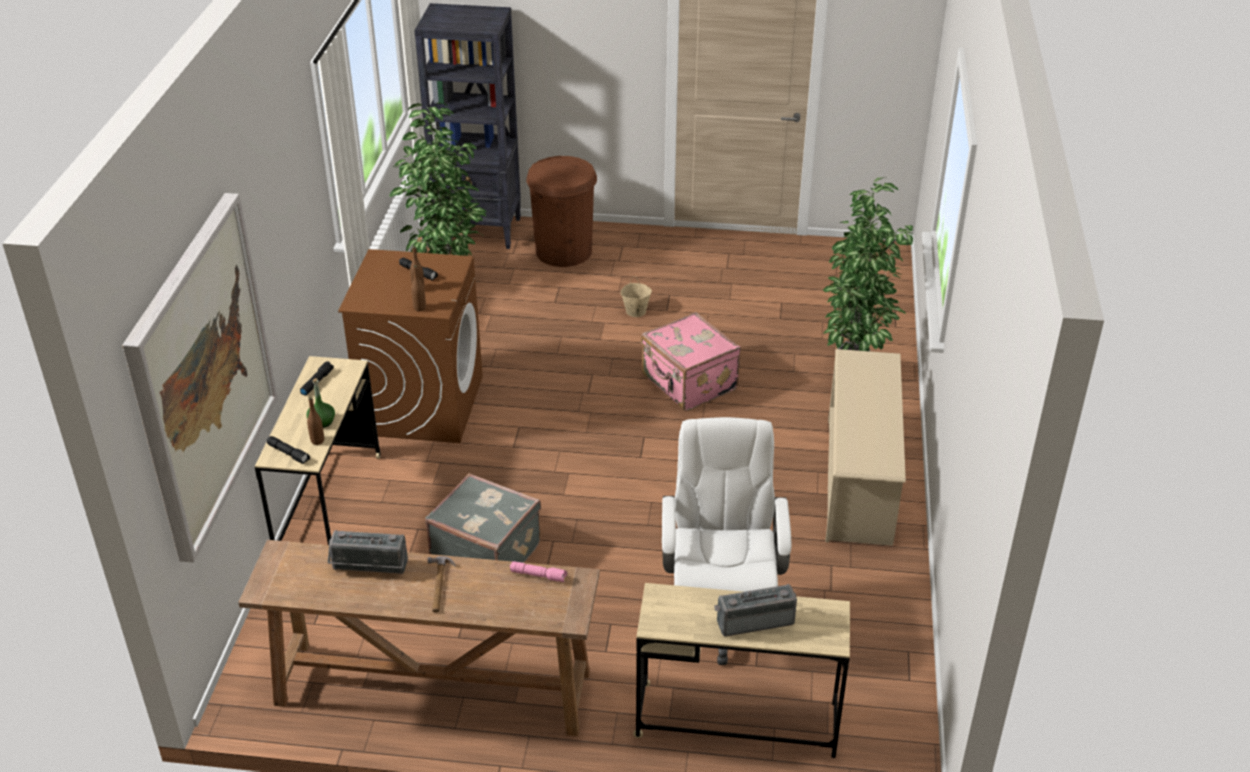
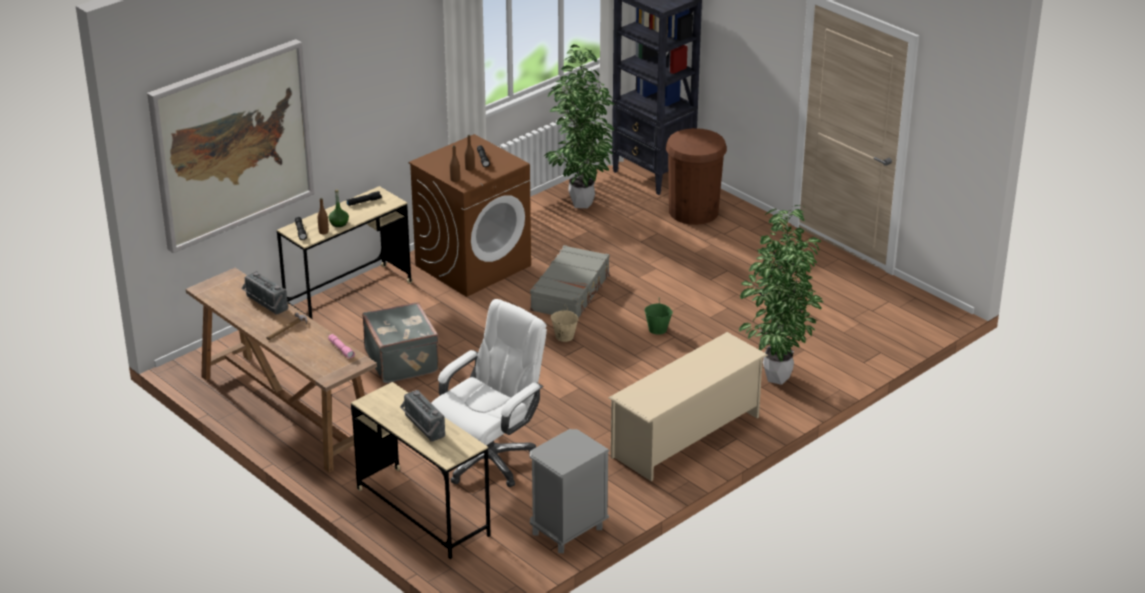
camera: 40 degrees right, 5 degrees down
(558, 386) = (571, 292): none -> grey suitcase
(635, 311) = (687, 271): beige bucket -> beige bucket (564, 336)
(688, 383) = (658, 329): pink suitcase -> green bucket
(754, 620) = (422, 427): radio -> radio turned 150 degrees counterclockwise
(897, 648) = (568, 531): none -> grey nightstand

